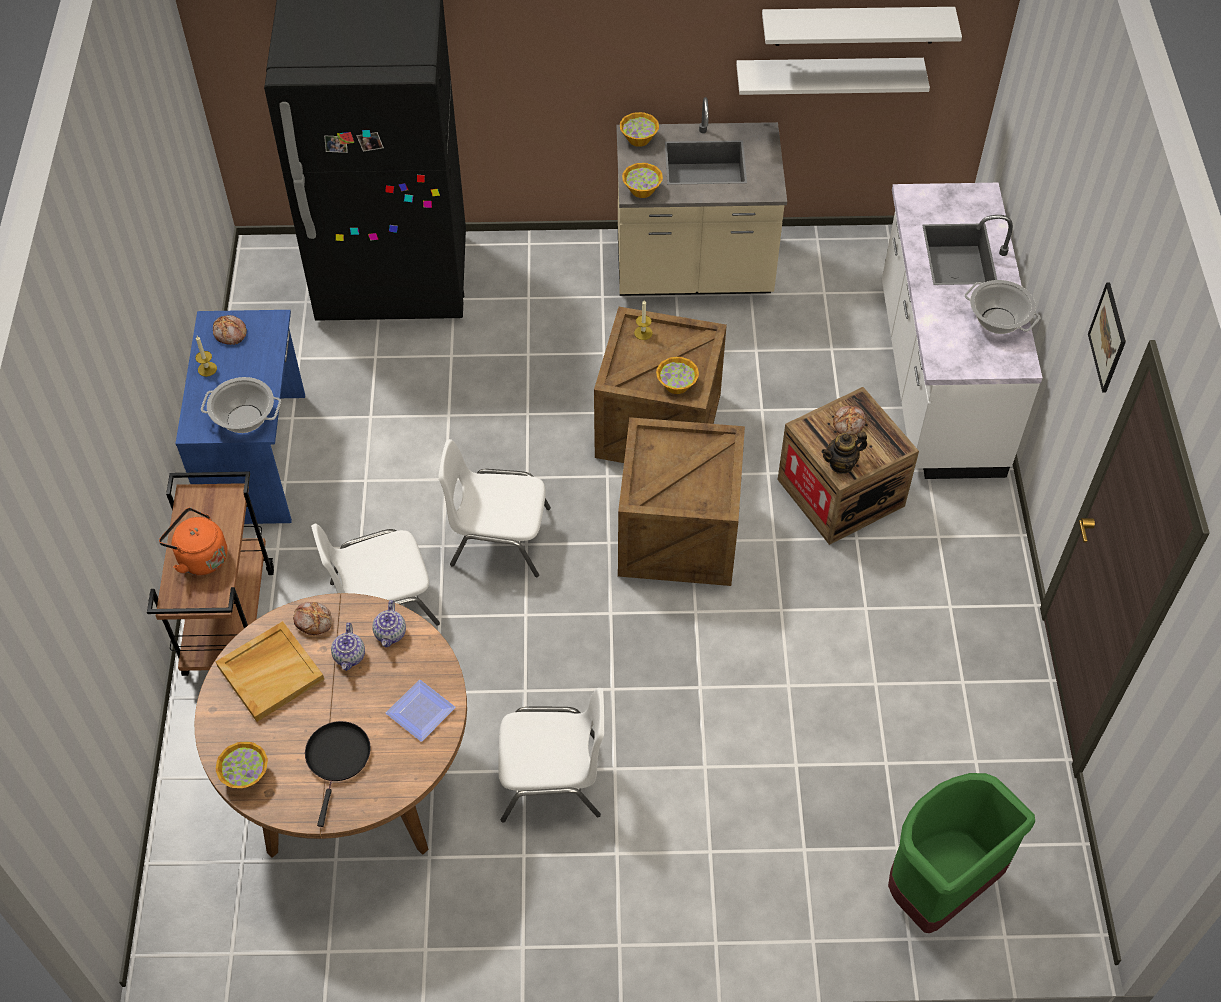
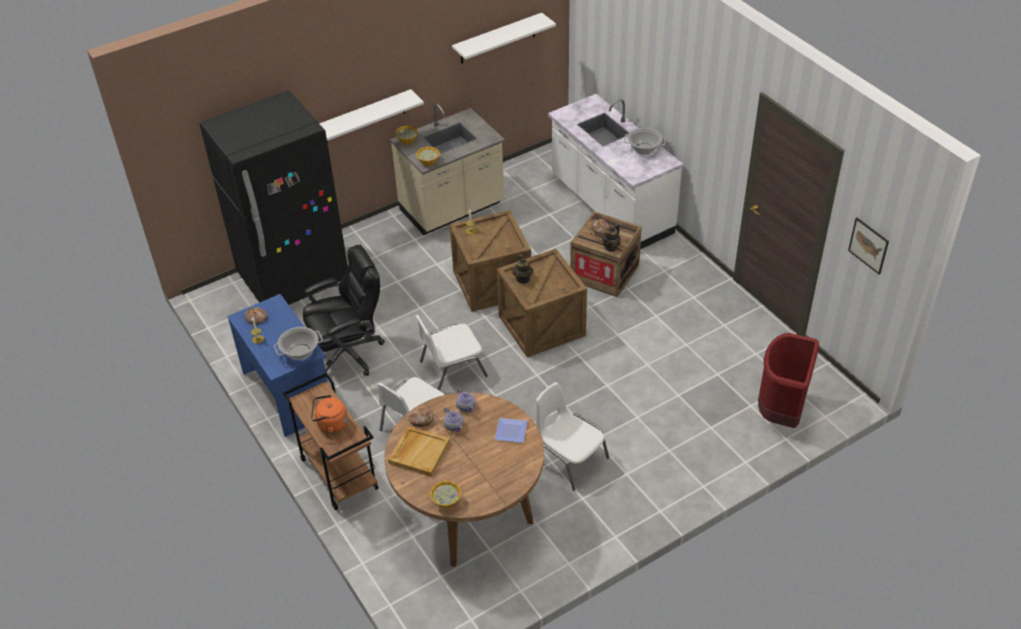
camera: 30 degrees left, 10 degrees down
(338, 759) = (487, 471): black frying pan -> none
(379, 436) = (348, 352): none -> black office chair
(553, 778) = (569, 458): white chair -> white chair turned 105 degrees counterclockwise
(657, 454) = (523, 278): none -> teapot
(677, 385) = (507, 246): bowl -> none
(827, 75) = (489, 72): white shelf -> white shelf (364, 117)
(939, 886) = (781, 411): green trash can -> red trash can
(1108, 337) = (726, 112): picture -> picture (868, 245)

